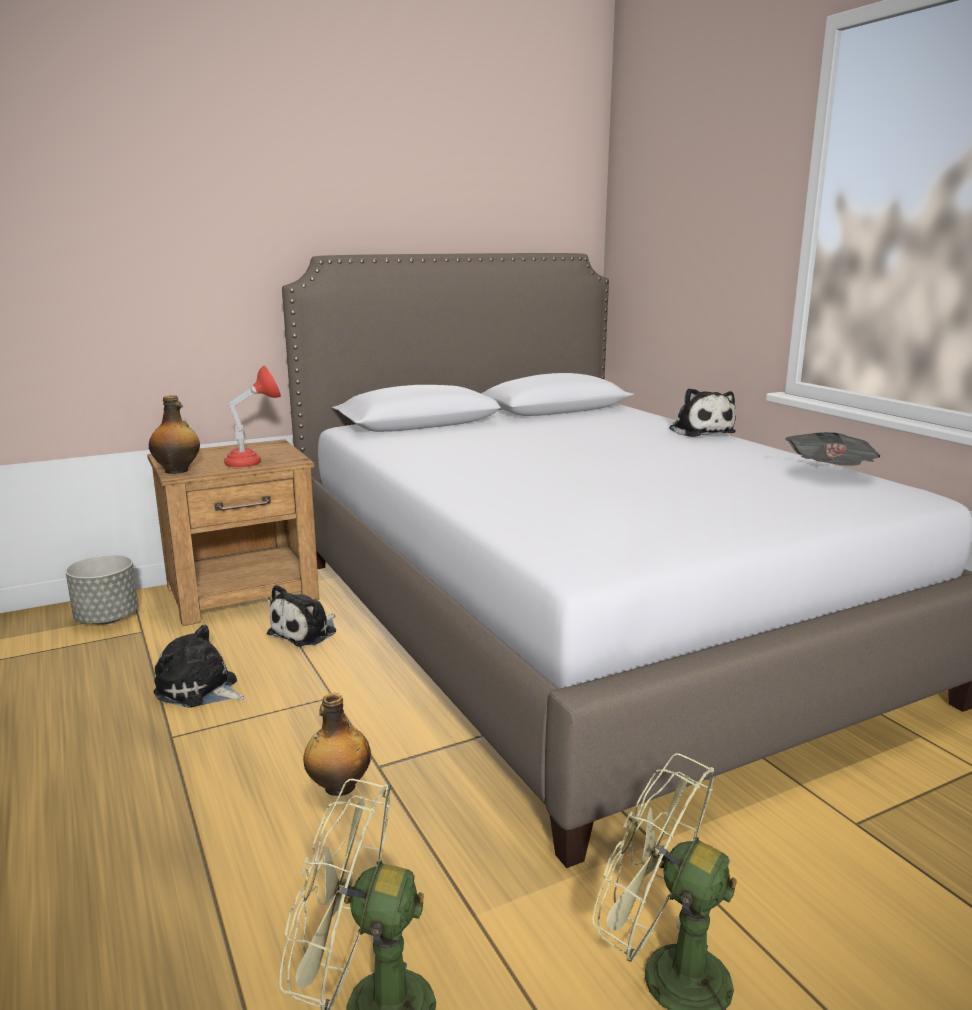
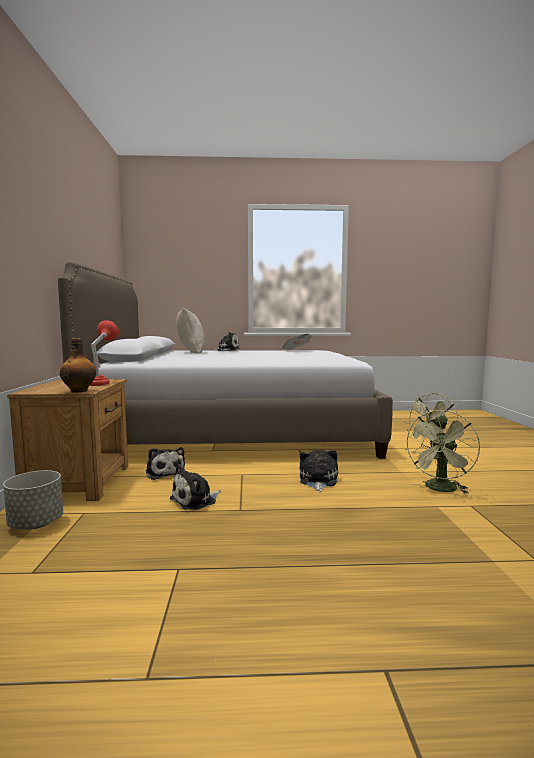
camera: 65 degrees left, 10 degrees down
(338, 787) = (317, 480): bottle -> plush toy
(594, 423) = (191, 352): none -> beige pillow

